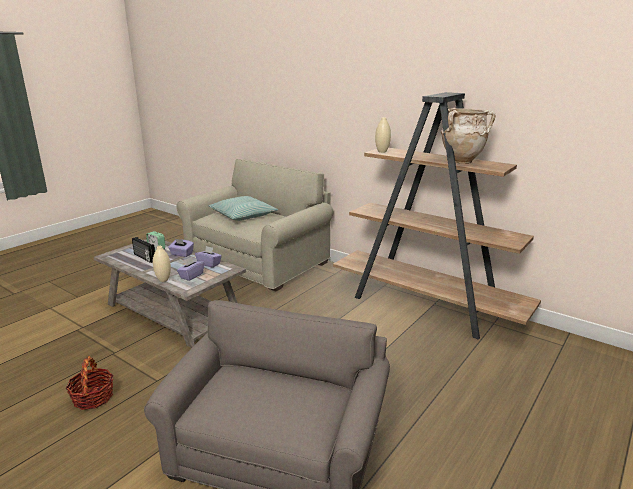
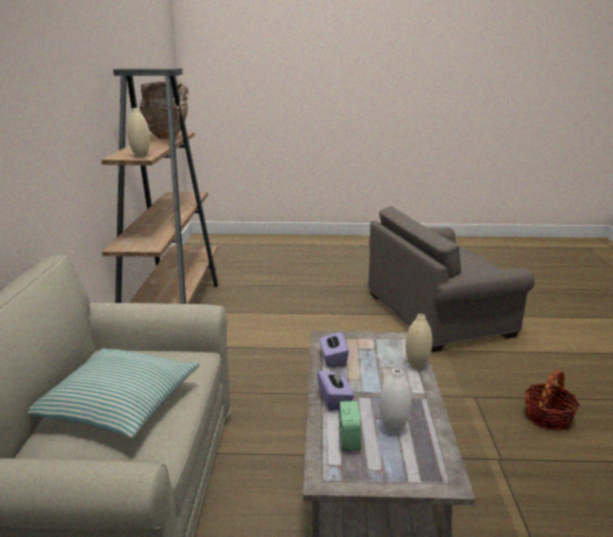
camera: 125 degrees left, 0 degrees up
(144, 257) = (393, 428): radio -> white vase
(191, 276) = (379, 353): purple tissue box -> none

